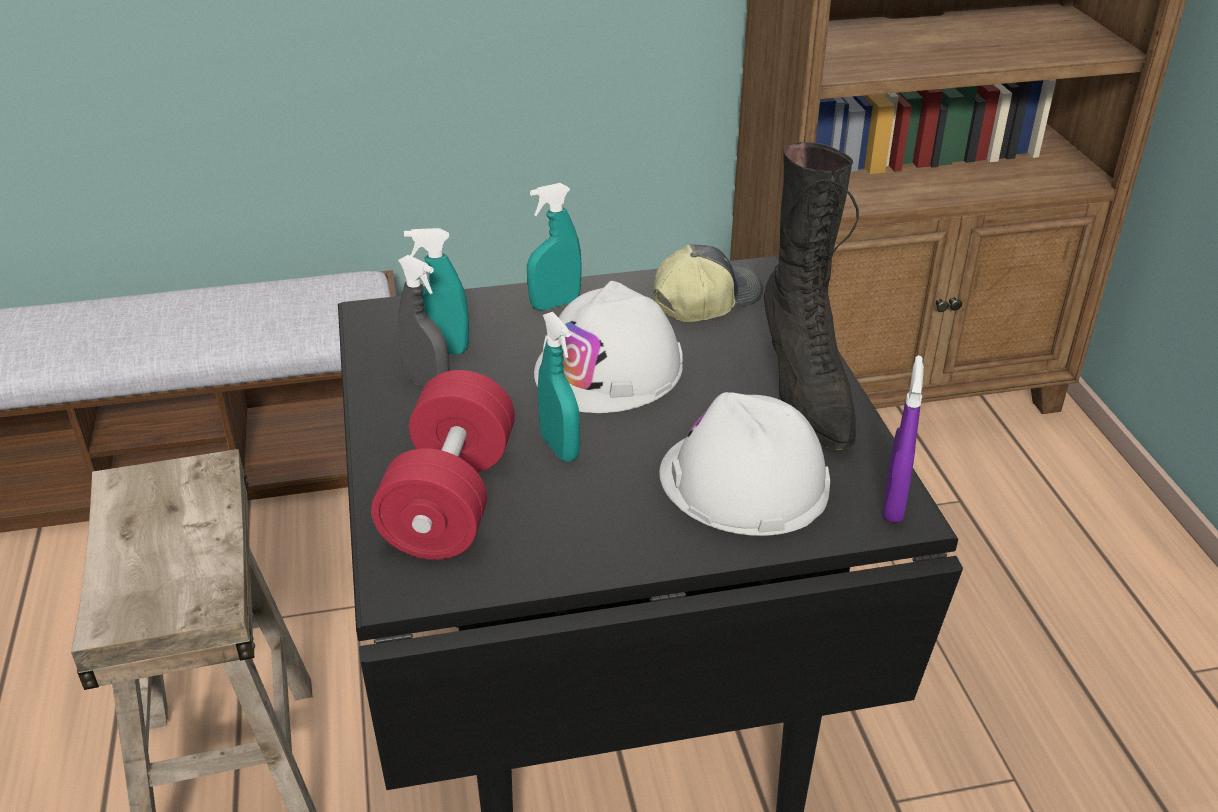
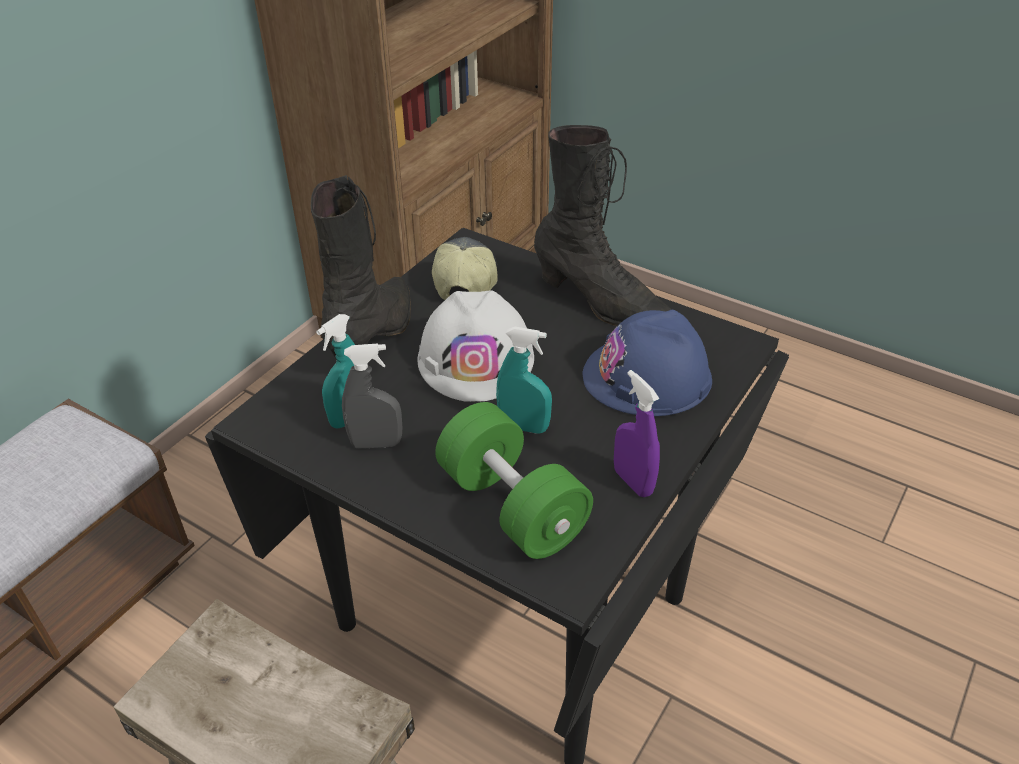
camera: 45 degrees left, 5 degrees up
(450, 500) = (512, 506): red dumbbell -> green dumbbell
(555, 304) = (375, 336): turquoise spray bottle -> black boot
(743, 481) = (647, 377): white hard hat -> blue hard hat
(893, 504) = (731, 340): purple spray bottle -> purple spray bottle (633, 482)

